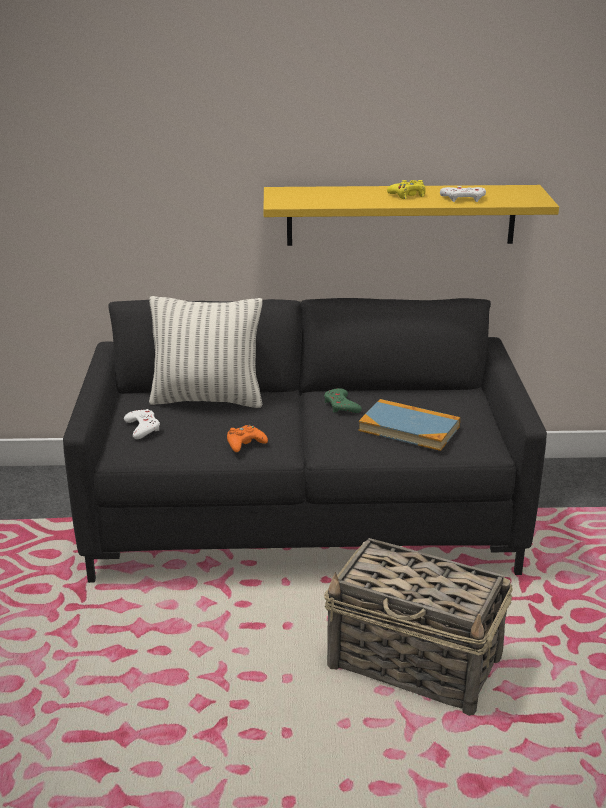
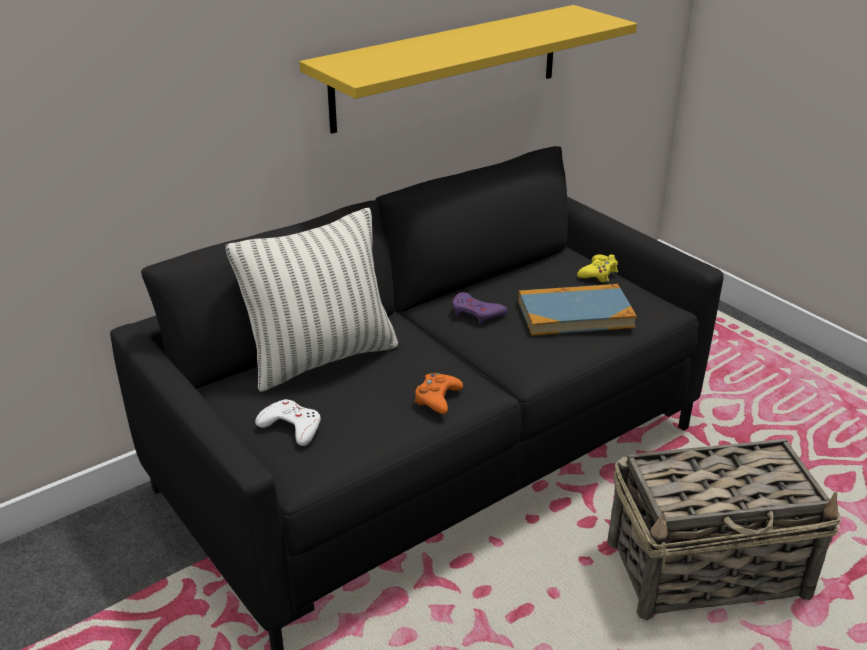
camera: 35 degrees left, 5 degrees up
(341, 405) = (476, 312): green game controller -> purple game controller
(408, 195) = (478, 39): yellow game controller -> yellow game controller (598, 274)
(463, 198) = (539, 32): white game controller -> none

